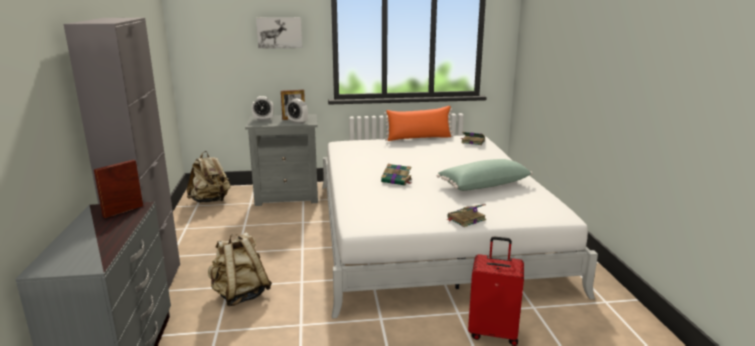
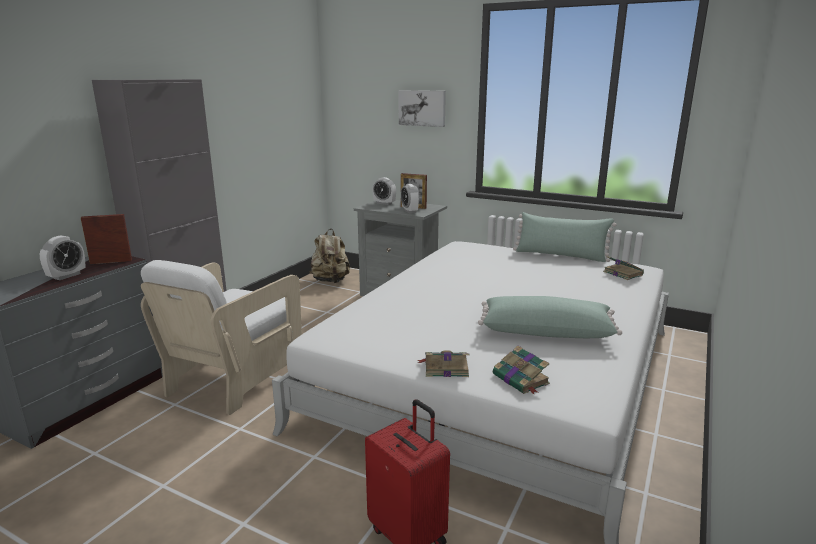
camera: 35 degrees right, 0 degrees up
(108, 232) = (67, 276): none -> alarm clock
(240, 295) = (234, 378): beige backpack -> white armchair
(397, 181) = (443, 298): book -> book (521, 380)
(419, 138) = (560, 255): orange pillow -> green pillow

